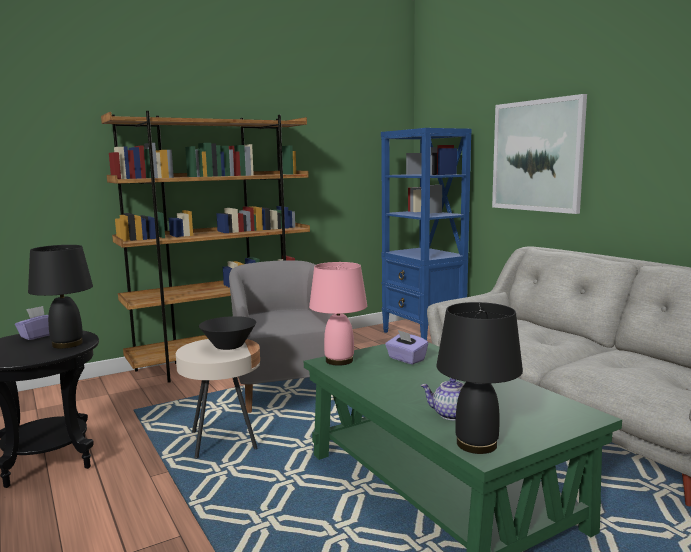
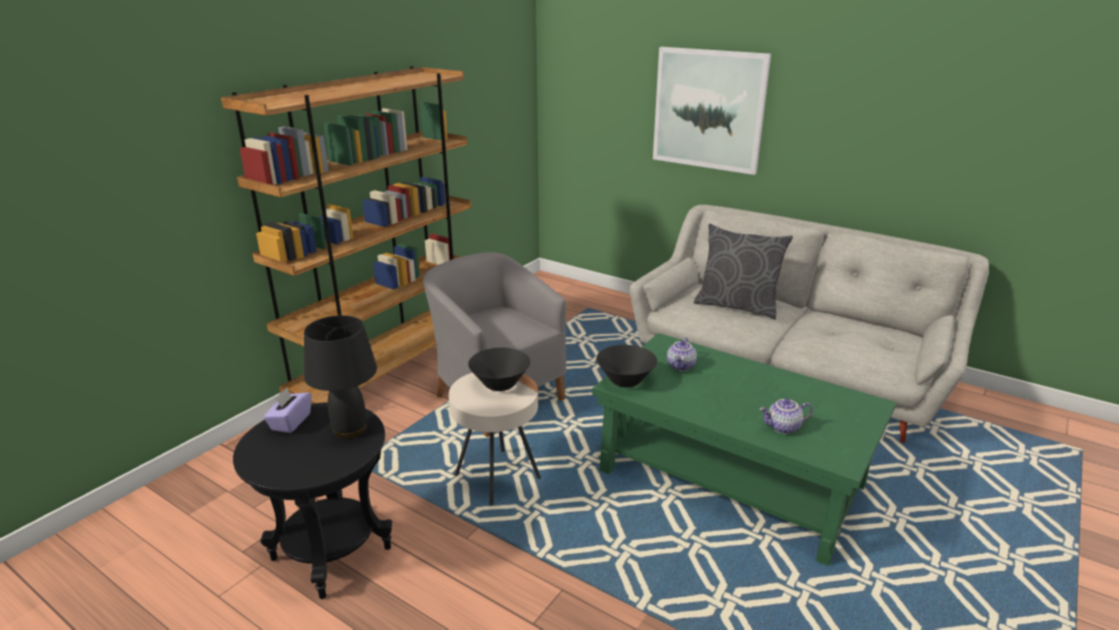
camera: 25 degrees left, 15 degrees up
(339, 360) = (625, 380): pink table lamp -> black bowl
(406, 359) = (681, 366): purple tissue box -> teapot
(423, 336) = (572, 295): blue bookcase -> none
(475, 444) = (829, 455): black table lamp -> none
(529, 334) = (737, 306): none -> grey pillow

